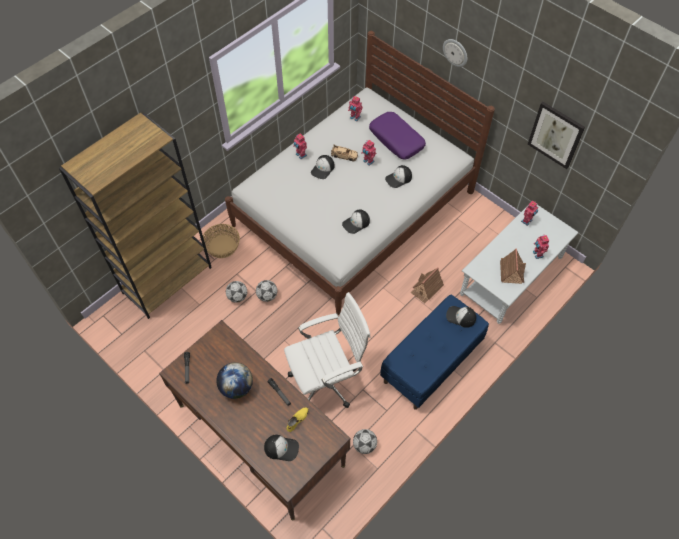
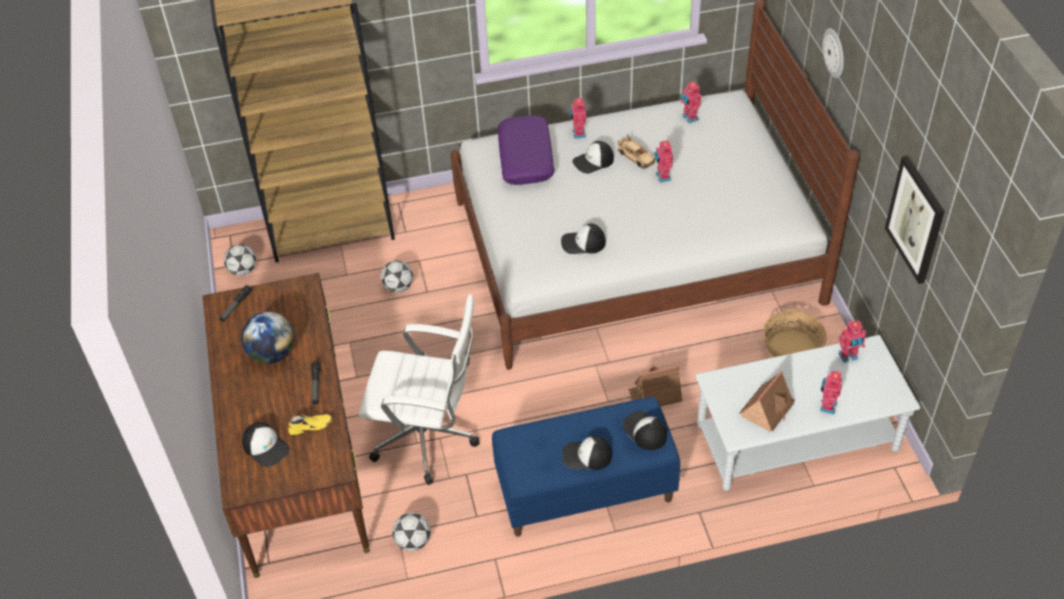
camera: 35 degrees right, 10 degrees down
(222, 246) = (427, 221): basket -> basket (792, 348)
(267, 296) = (435, 303): football -> football (243, 271)
(397, 140) = (726, 167): purple pillow -> purple pillow (526, 158)
(398, 178) = (687, 214): cap -> cap (586, 456)

